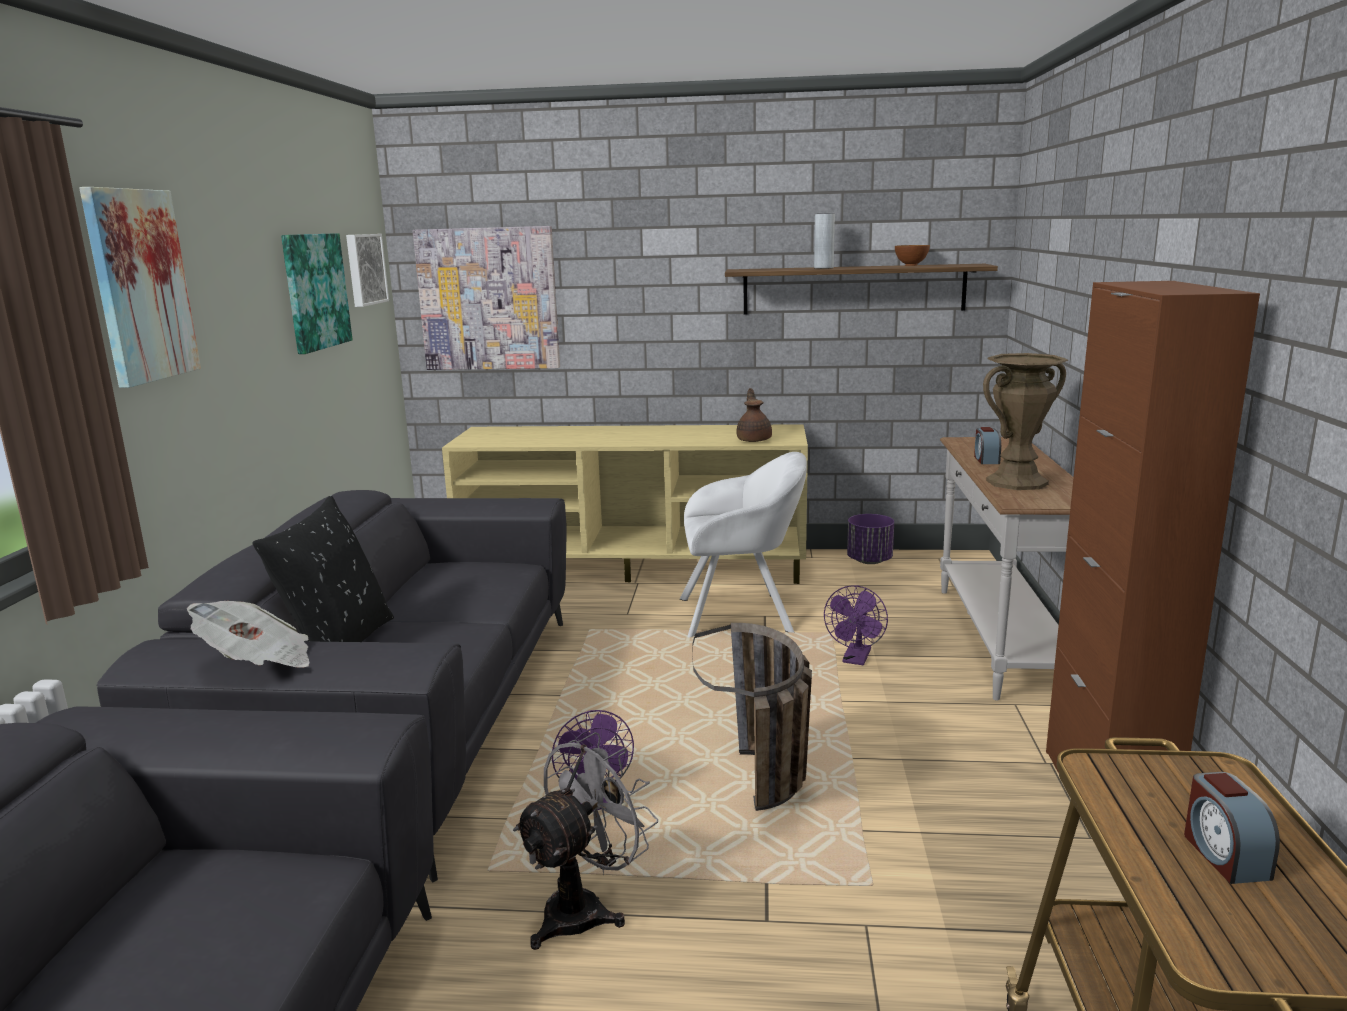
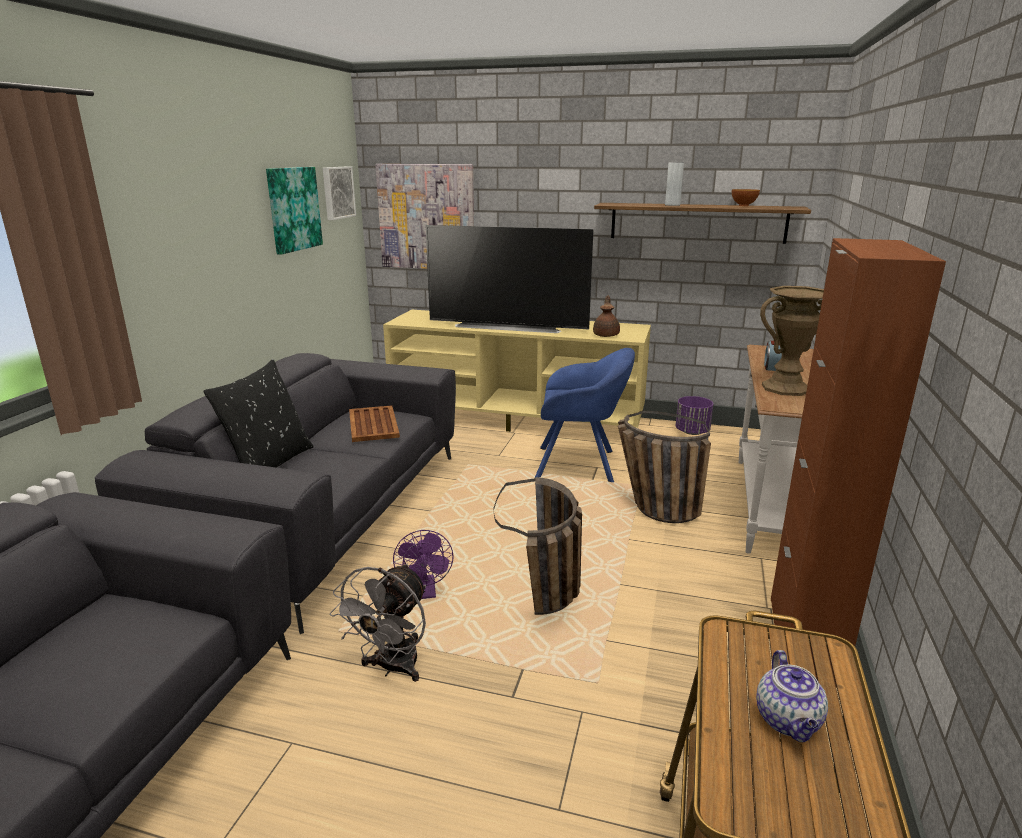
camera: 10 degrees right, 5 degrees up
(140, 286) = (146, 206): picture -> none
(258, 662) = (193, 474): newspaper -> none
(468, 581) = (373, 425): none -> brown tray
(585, 908) = (392, 668): grey fan -> grey fan turned 150 degrees clockwise
(619, 438) = (509, 326): none -> television
(742, 614) = (580, 464): white armchair -> blue armchair
(856, 659) = (652, 508): purple fan -> basket
(1224, 855) = (789, 722): alarm clock -> teapot

